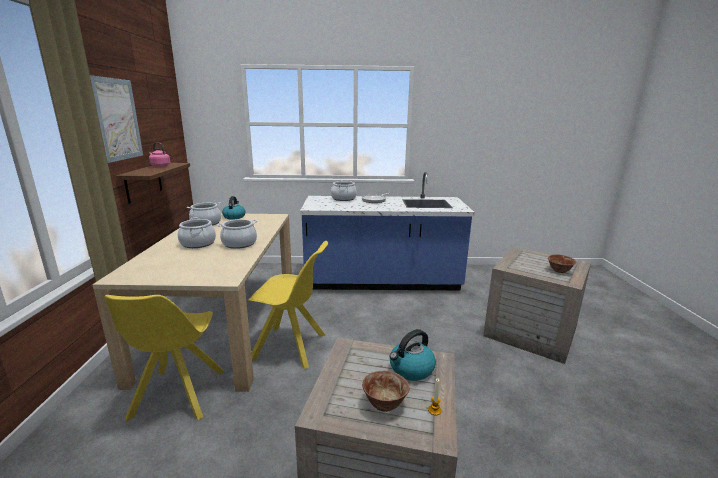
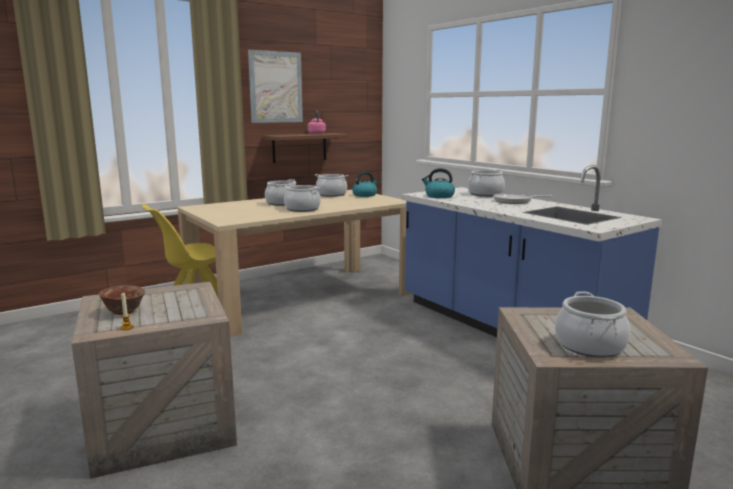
camera: 55 degrees right, 5 degrees down
(291, 347) = (304, 331): yellow chair -> none
(411, 369) = (182, 311): kettle -> kettle (439, 196)
(559, 271) = (590, 346): bowl -> cooking pot

